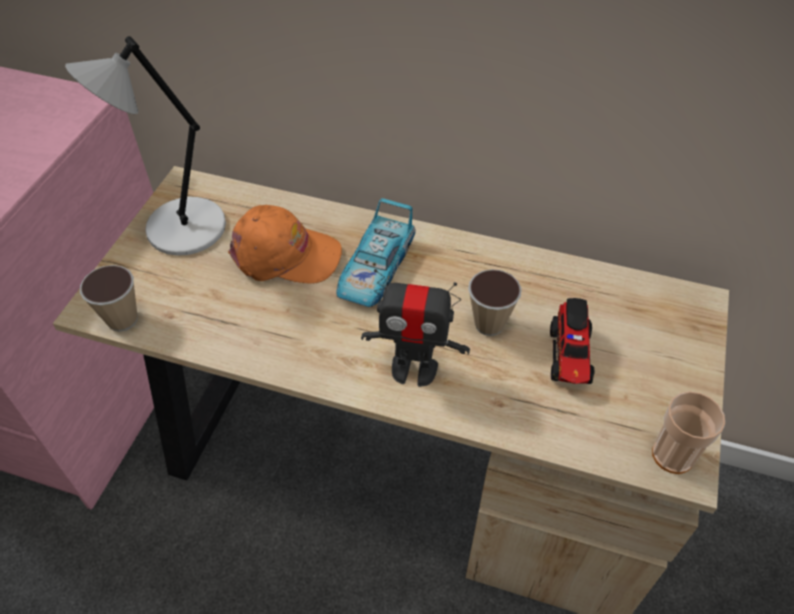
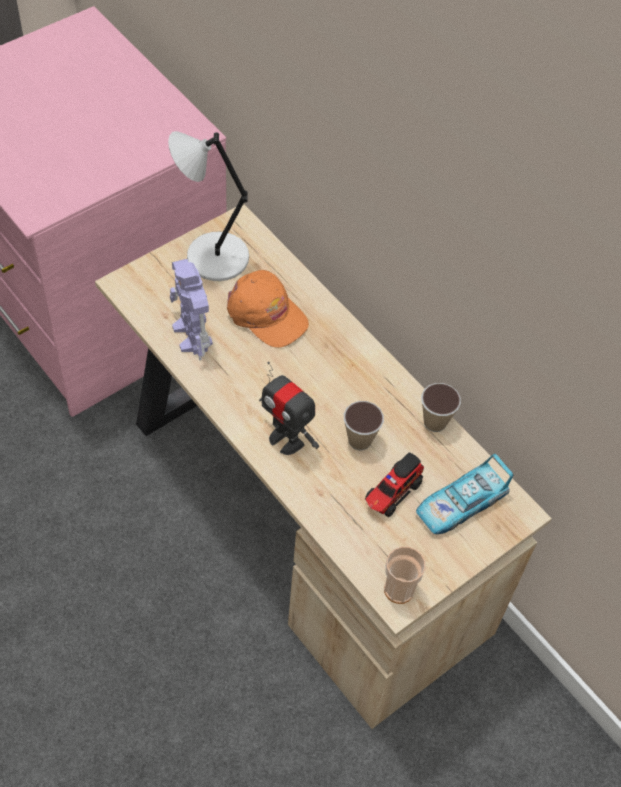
camera: 30 degrees right, 5 degrees up
(122, 319) = (136, 302): cup -> cup (435, 422)
(219, 320) = (192, 336): none -> toy robot
(375, 269) = (318, 359): toy car -> toy car (460, 504)

